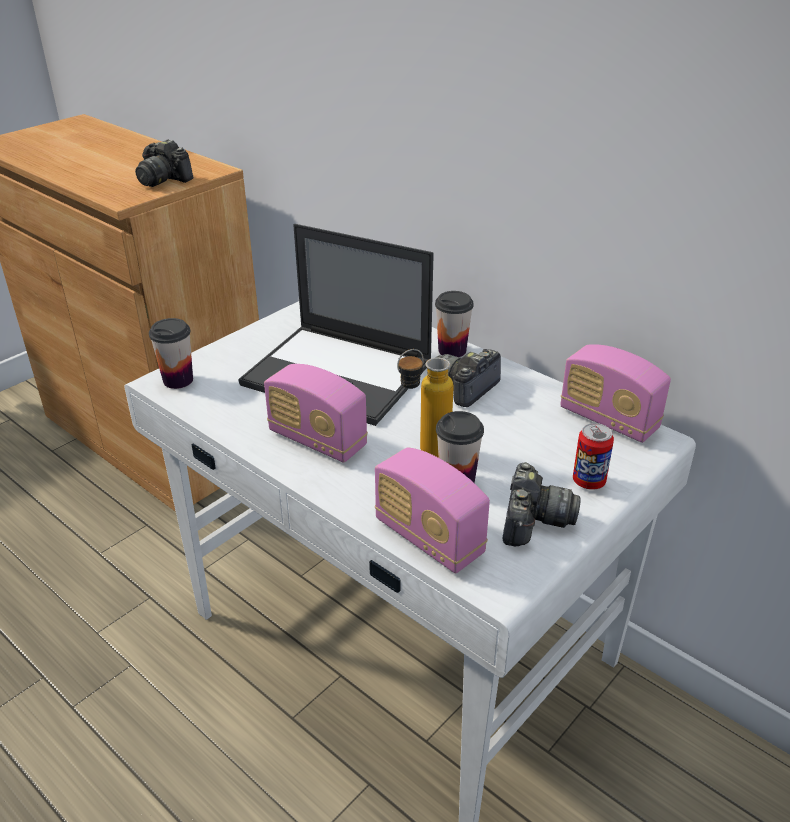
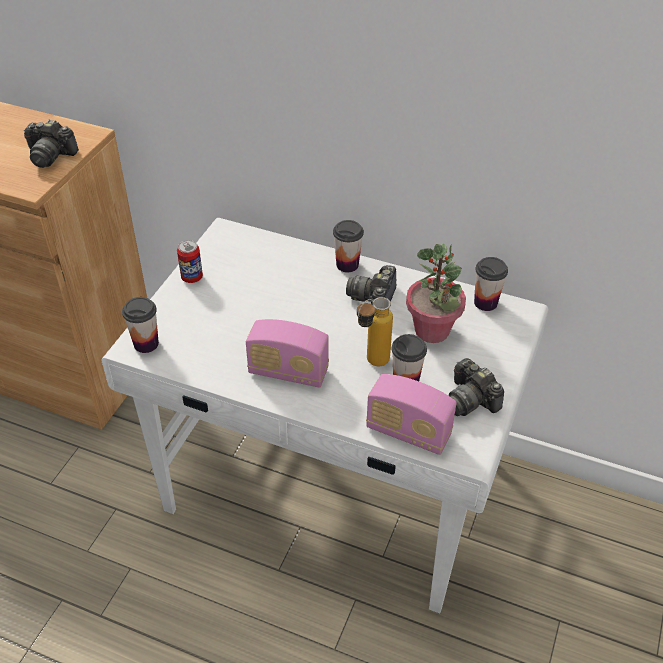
camera: 20 degrees left, 10 degrees up
(340, 374) = (273, 307): laptop -> none
(522, 435) = (432, 331): none -> potted plant
(533, 521) = (470, 400): camera -> camera turned 150 degrees clockwise
(588, 481) = (493, 358): can -> can (192, 277)
(608, 420) = (485, 303): radio -> cup

